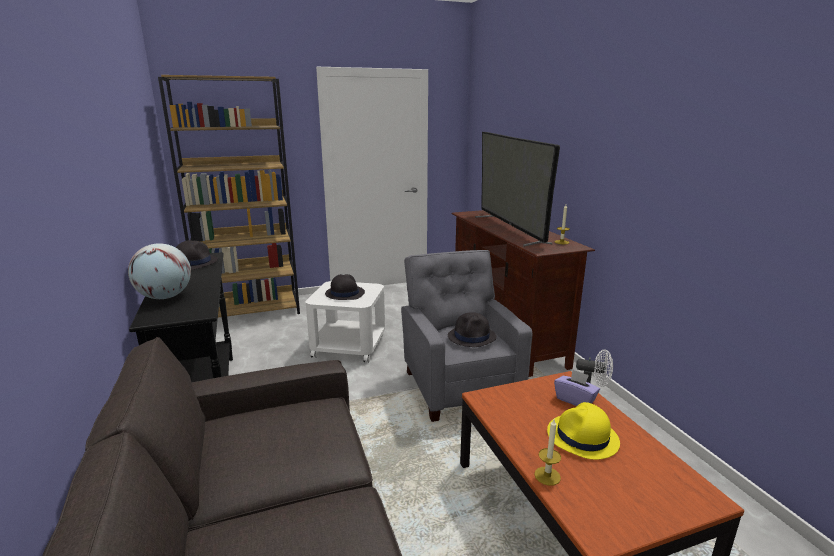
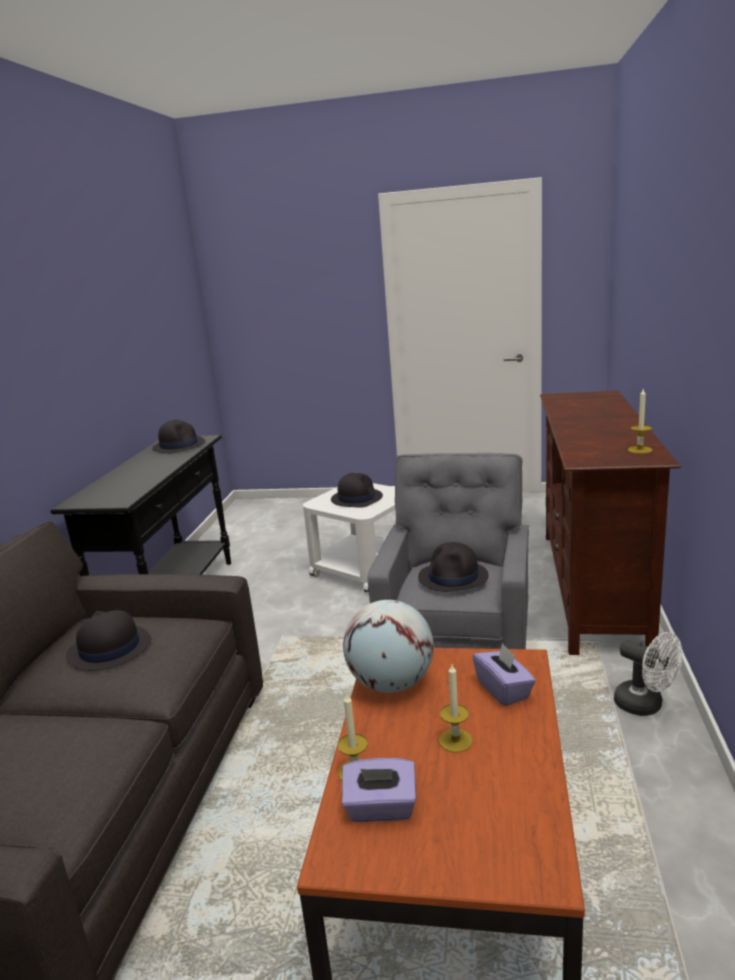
camera: 30 degrees right, 0 degrees up
(165, 297) = (112, 481): globe -> globe (391, 683)
(251, 310) = (292, 509): brown bookcase -> none
(267, 440) = (109, 649): none -> black hat
(510, 229) = (588, 424): television -> none
(582, 437) = (455, 740): yellow hat -> candle
(588, 493) = (381, 809): none -> purple tissue box

